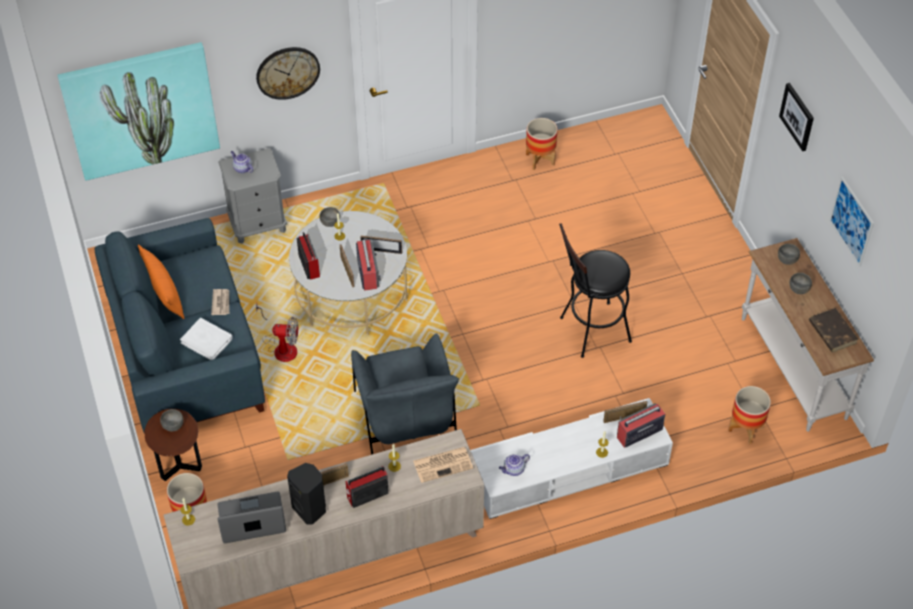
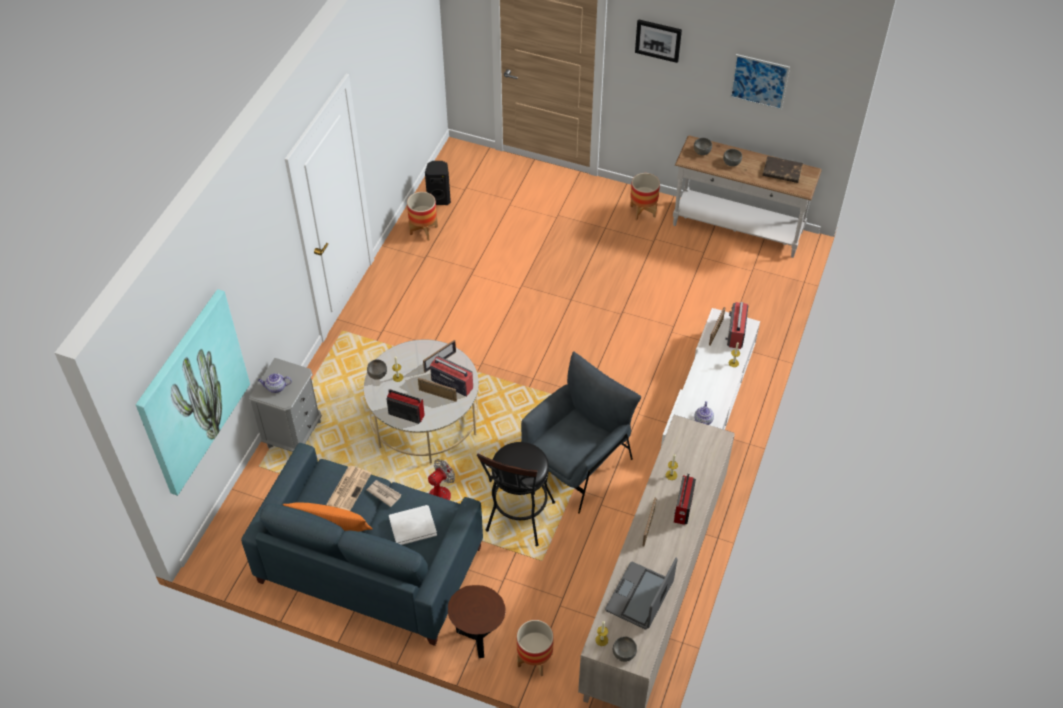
camera: 50 degrees left, 0 degrees up
(173, 425) = (471, 603): grey bowl -> grey bowl (624, 653)
(287, 72) = (269, 275): wall clock -> none
(310, 509) = (663, 552): black speaker -> black speaker (439, 198)
(405, 419) = (576, 463): grey armchair -> grey armchair turned 75 degrees counterclockwise
(443, 464) = (696, 445): newspaper -> newspaper (349, 488)
(589, 331) = (604, 308): black stool -> black stool (518, 522)
(745, 429) = (763, 285): planter -> planter (643, 211)

